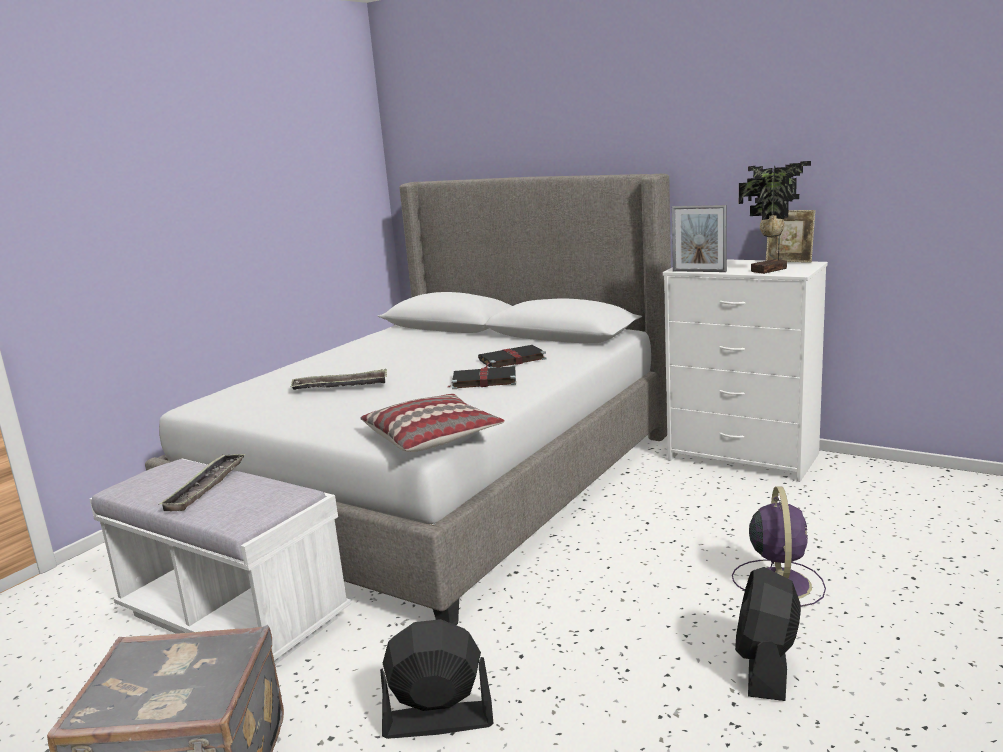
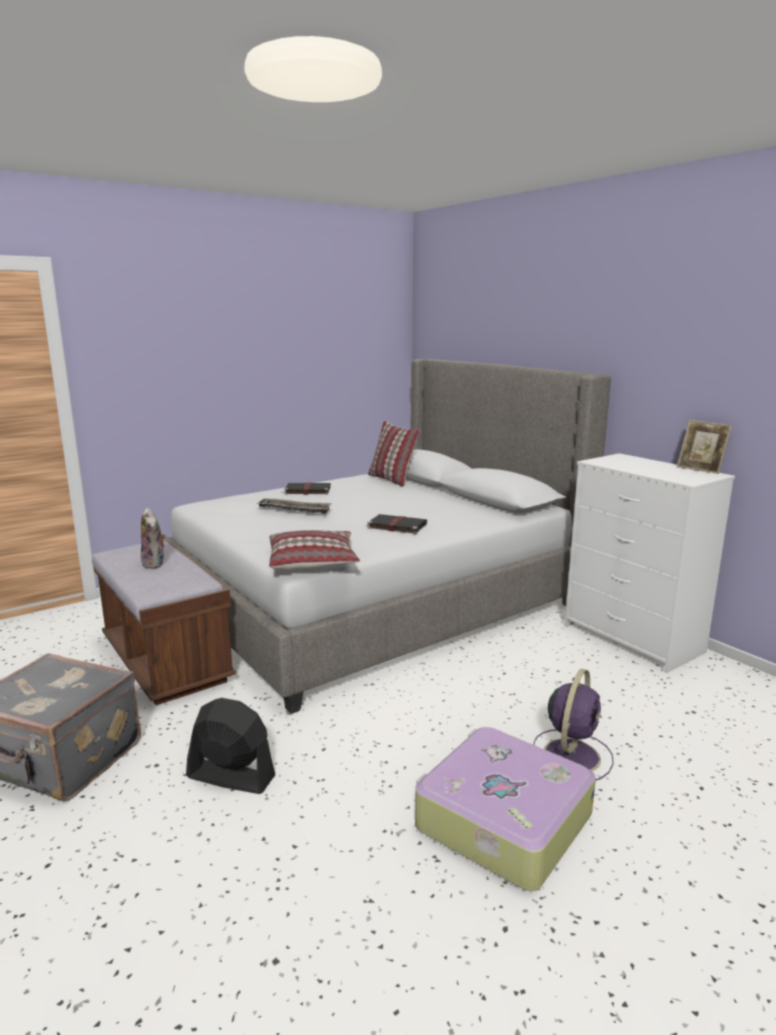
camera: 20 degrees right, 0 degrees up
(206, 487) = (155, 564): tray -> plush toy
(233, 617) = (166, 662): white bench -> brown bench
(414, 333) = (391, 479): none -> pillow
(511, 359) = (435, 513): black book -> black book (307, 490)
(699, 271) = (607, 465): picture frame -> none
(766, 667) = (501, 821): black fan -> suitcase
(771, 270) = (670, 475): potted plant -> none

